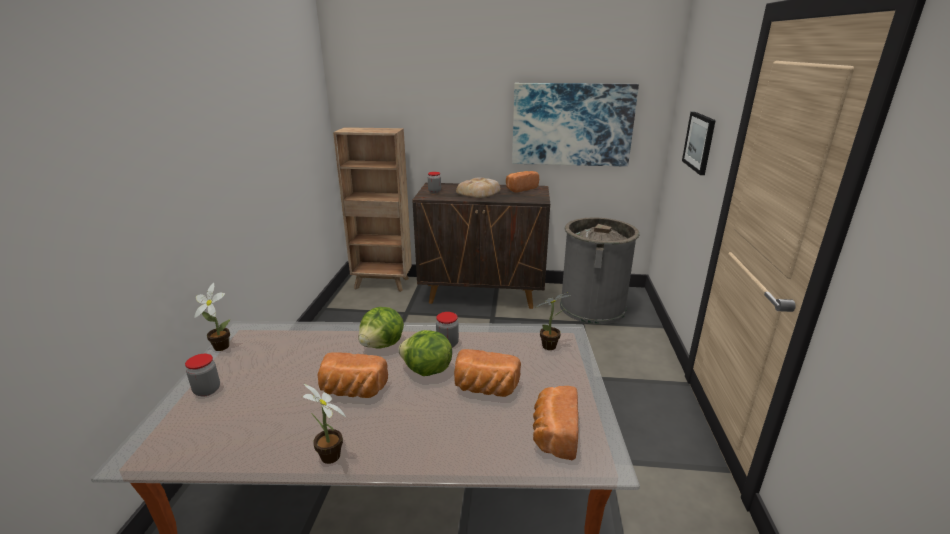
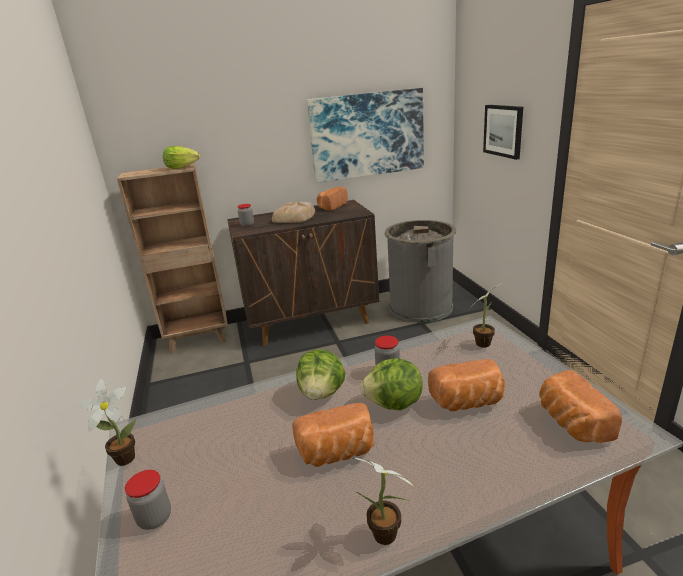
camera: 20 degrees left, 0 degrees up
(387, 131) = (181, 168): none -> lettuce

